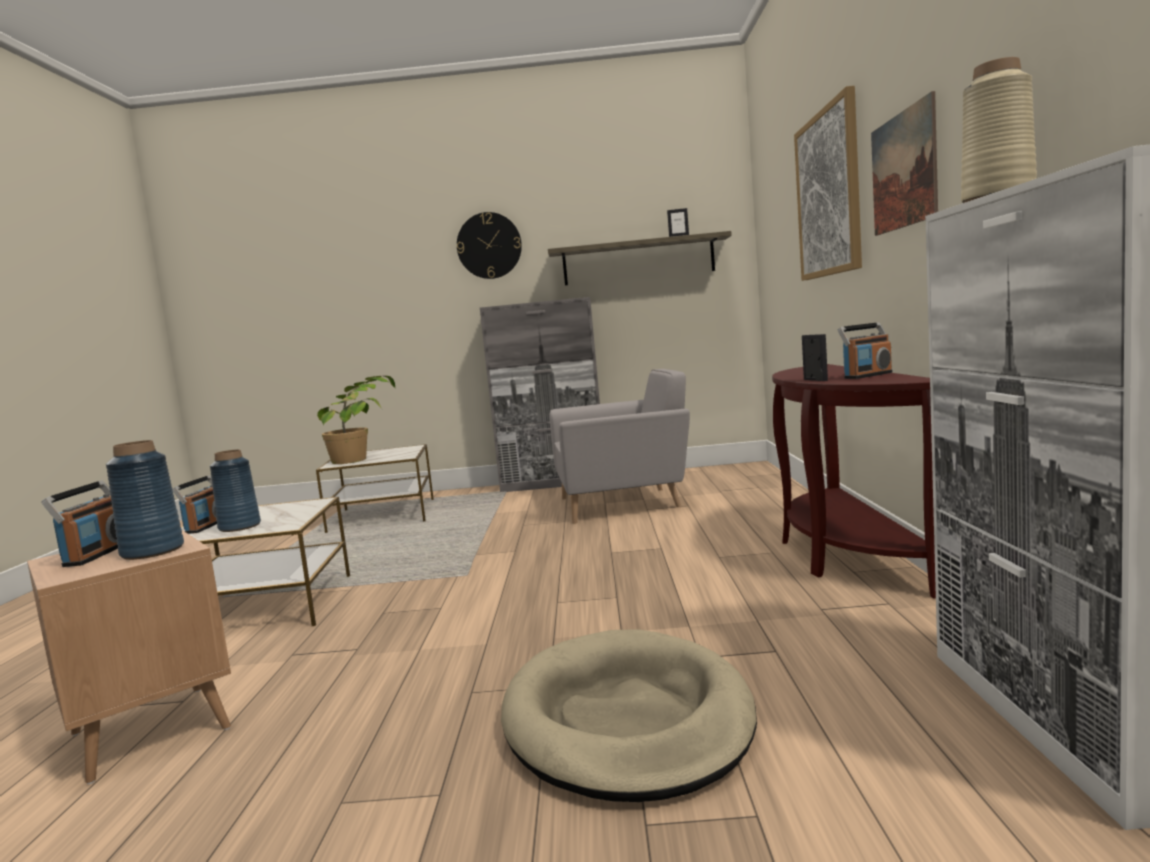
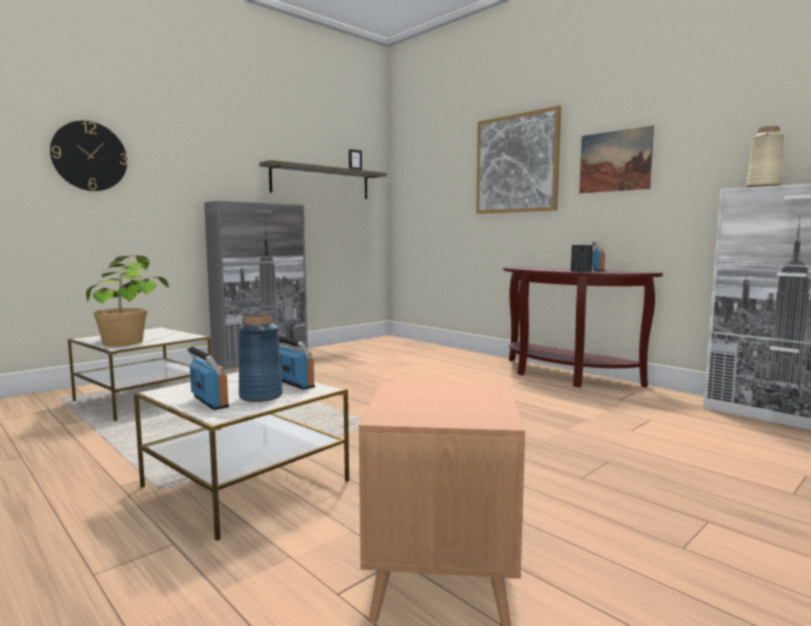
camera: 45 degrees left, 0 degrees up
(96, 554) = (423, 406): radio -> radio (293, 383)
(153, 551) = (471, 394): blue vase -> none
(489, 245) = (209, 146): wall clock -> wall clock (89, 156)
(623, 503) = (361, 366): grey armchair -> none
(627, 720) = (681, 463): beige dog bed -> none

